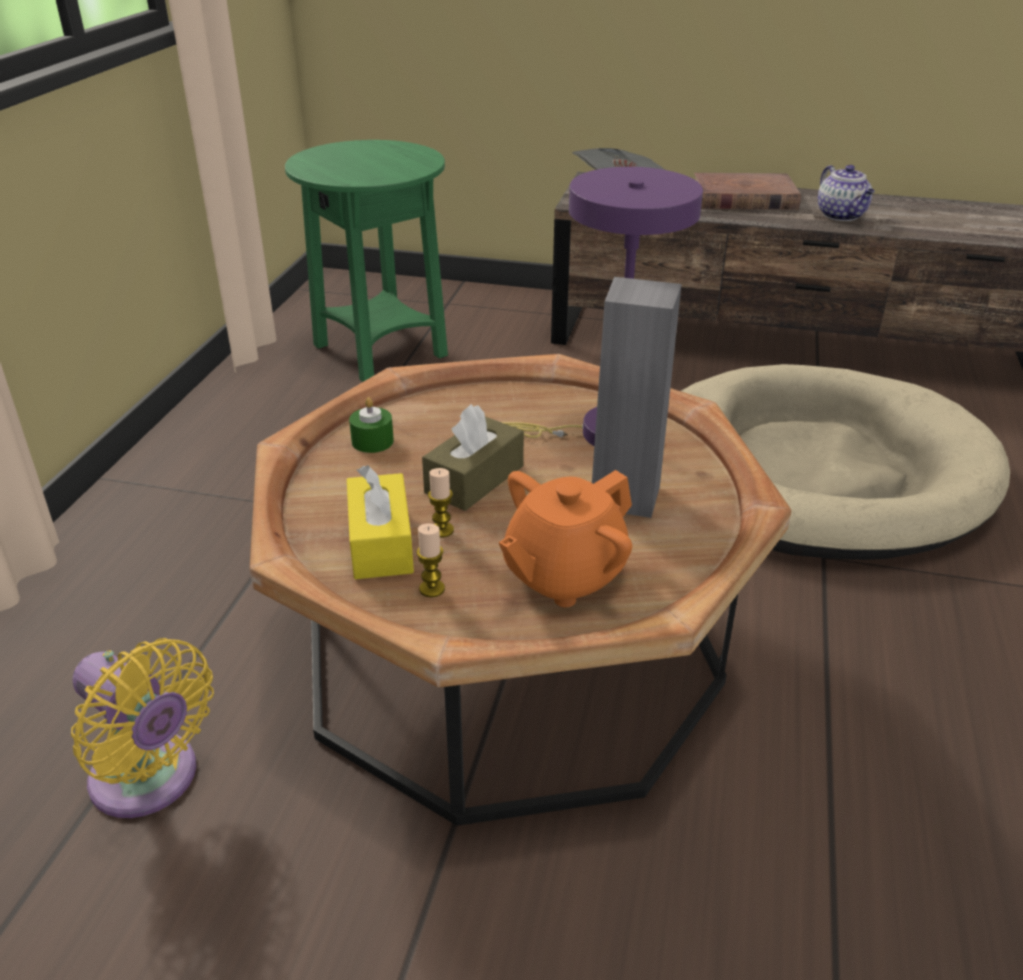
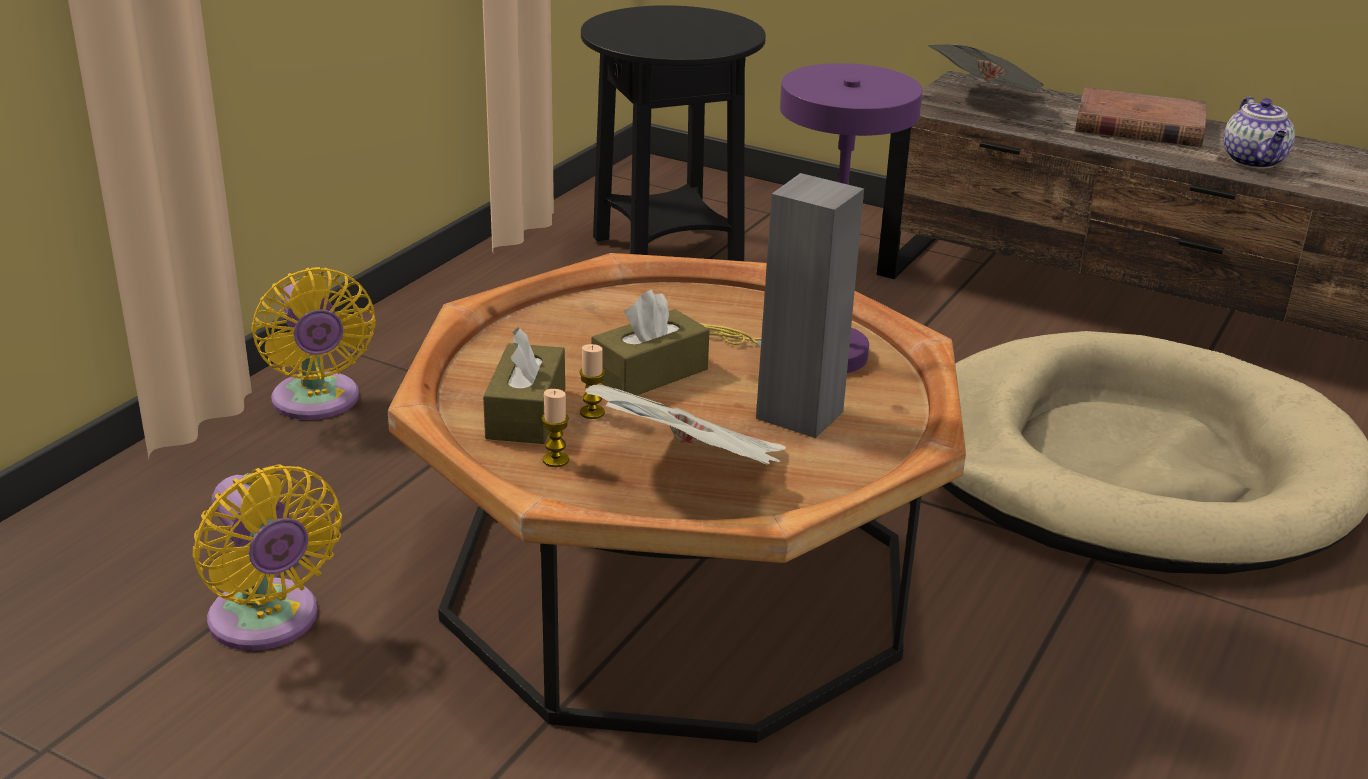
camera: 15 degrees right, 5 degrees down
(124, 539) = (317, 403): none -> yellow fan
(372, 441) = (564, 322): green candle -> none
(381, 352) = (668, 255): green side table -> black side table
(381, 543) = (526, 413): yellow tissue box -> brown tissue box
(563, 575) = (692, 472): orange teapot -> newspaper

